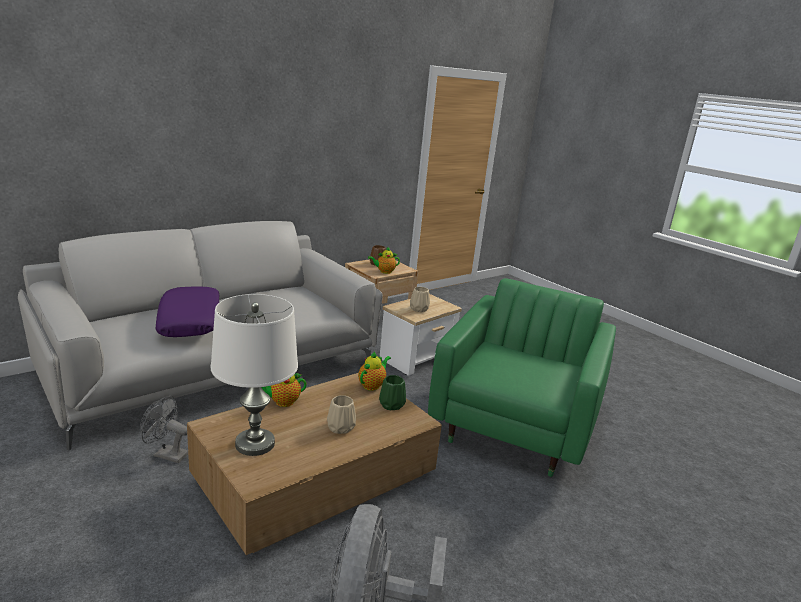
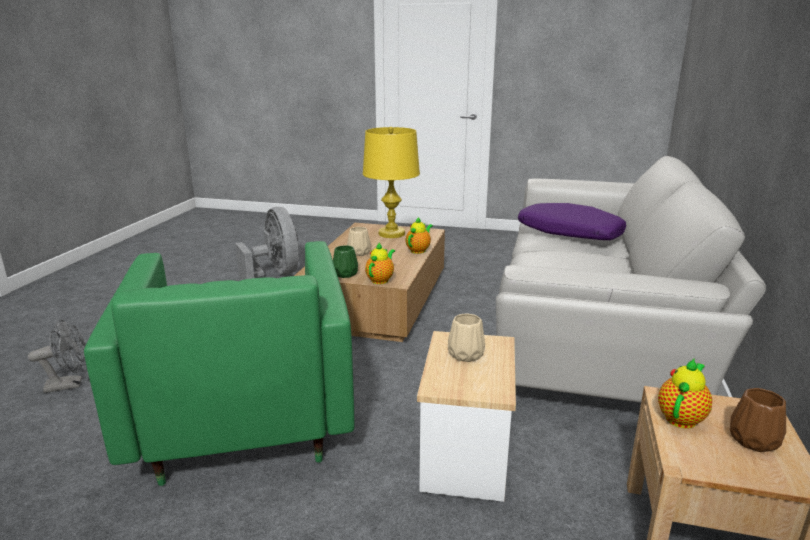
camera: 145 degrees right, 0 degrees up
(166, 454) = (480, 276): grey fan -> grey fan (70, 384)
(255, 443) = (391, 234): white table lamp -> yellow table lamp
(372, 385) = (381, 280): teapot -> teapot turned 150 degrees counterclockwise

